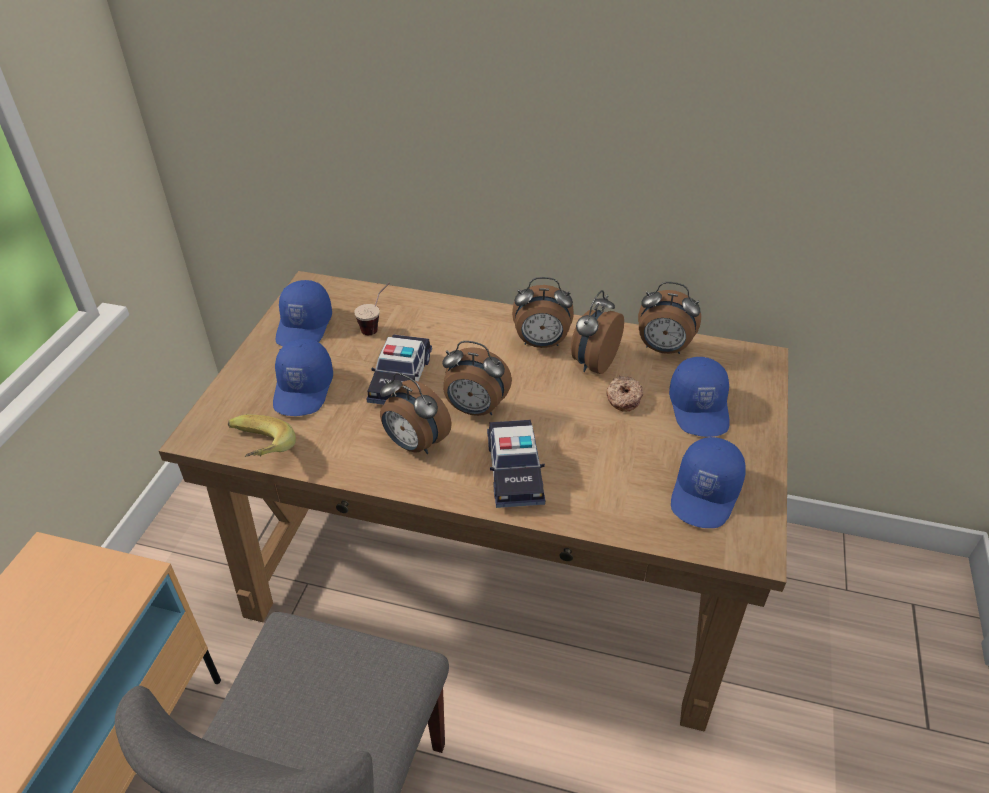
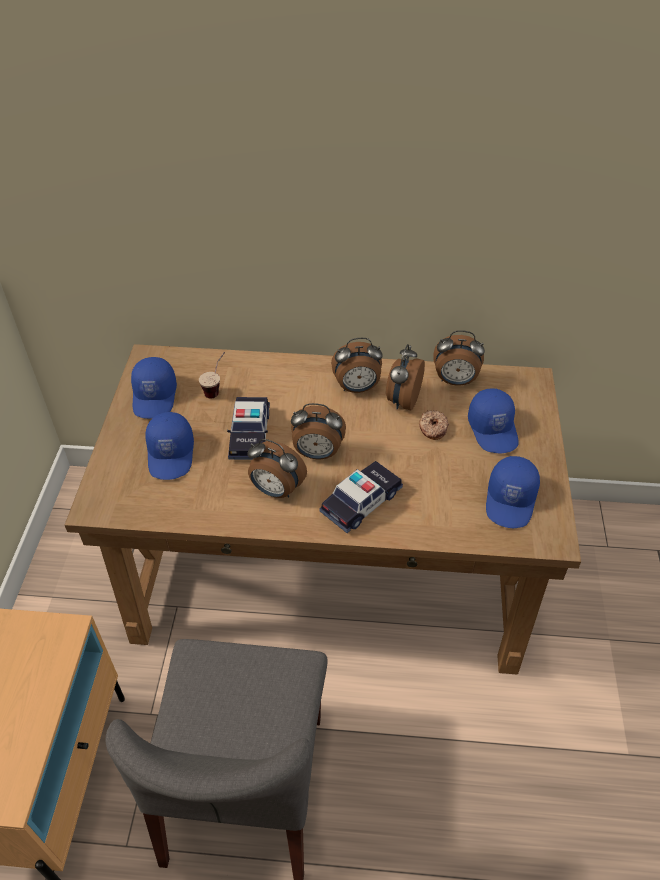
camera: 10 degrees left, 5 degrees up
(257, 454) = (149, 516): banana -> none
(514, 471) = (361, 502): toy car -> toy car turned 120 degrees counterclockwise

